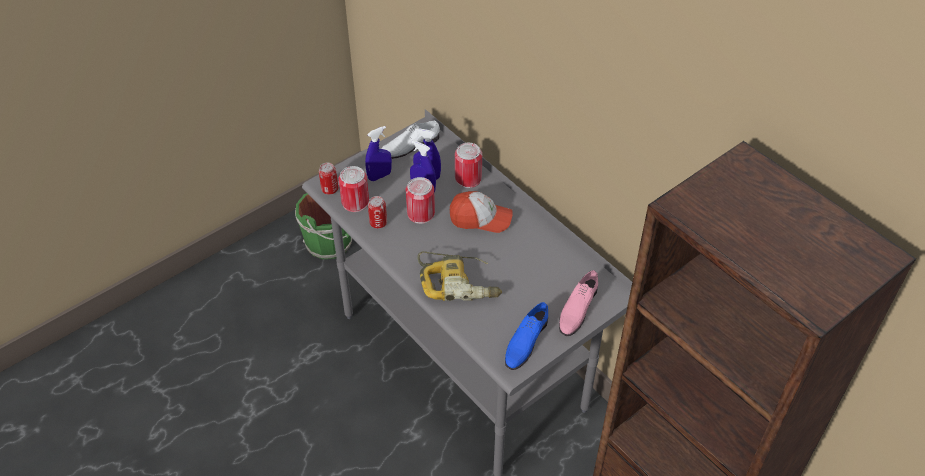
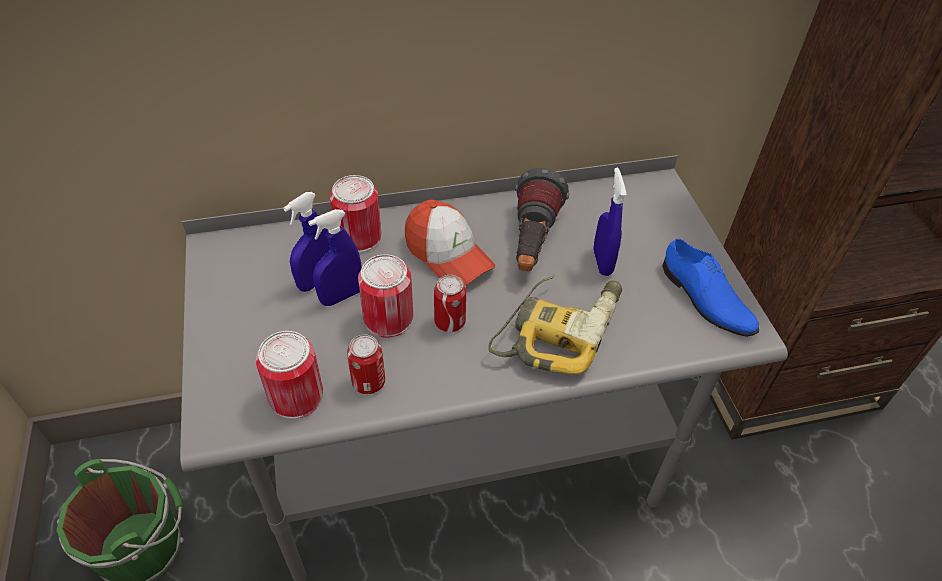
camera: 65 degrees left, 0 degrees up
(330, 189) = (234, 423): can -> can (450, 322)
(379, 176) = (264, 339): blue spray bottle -> blue spray bottle (602, 262)
(409, 145) = (231, 276): white shoe -> none
(480, 218) = (448, 255): cap -> cap turned 105 degrees clockwise
(515, 250) = (532, 243): none -> flashlight
(577, 309) = (668, 227): pink shoe -> none

